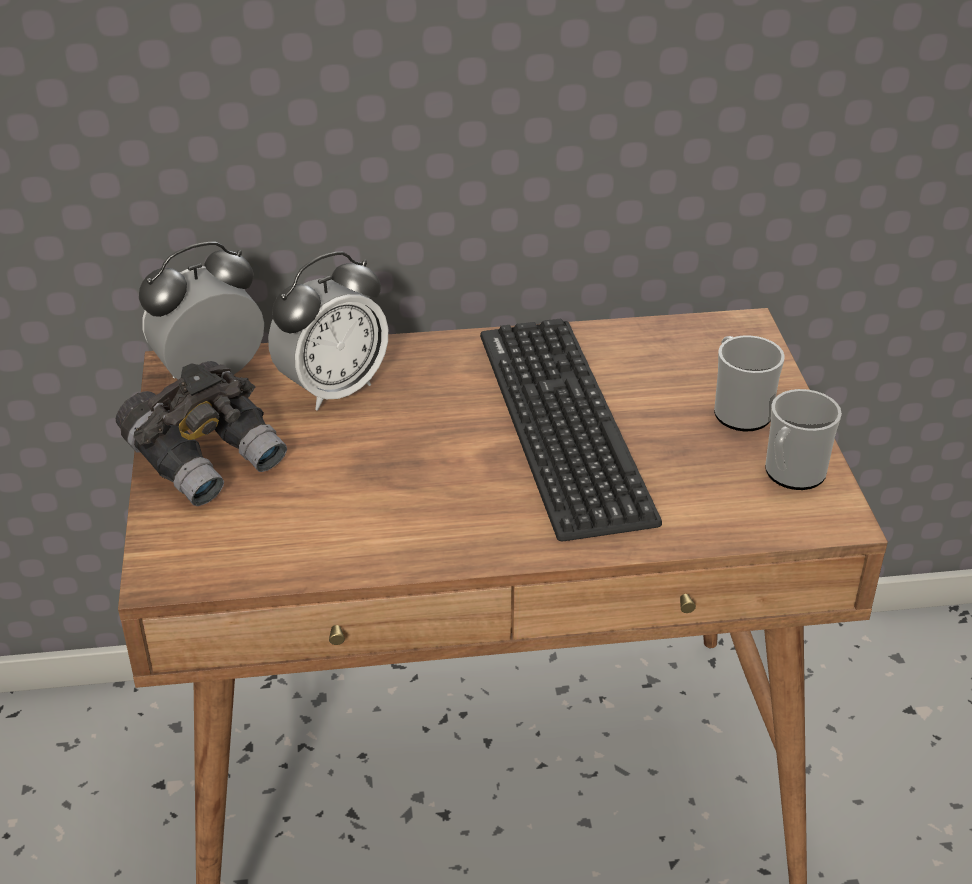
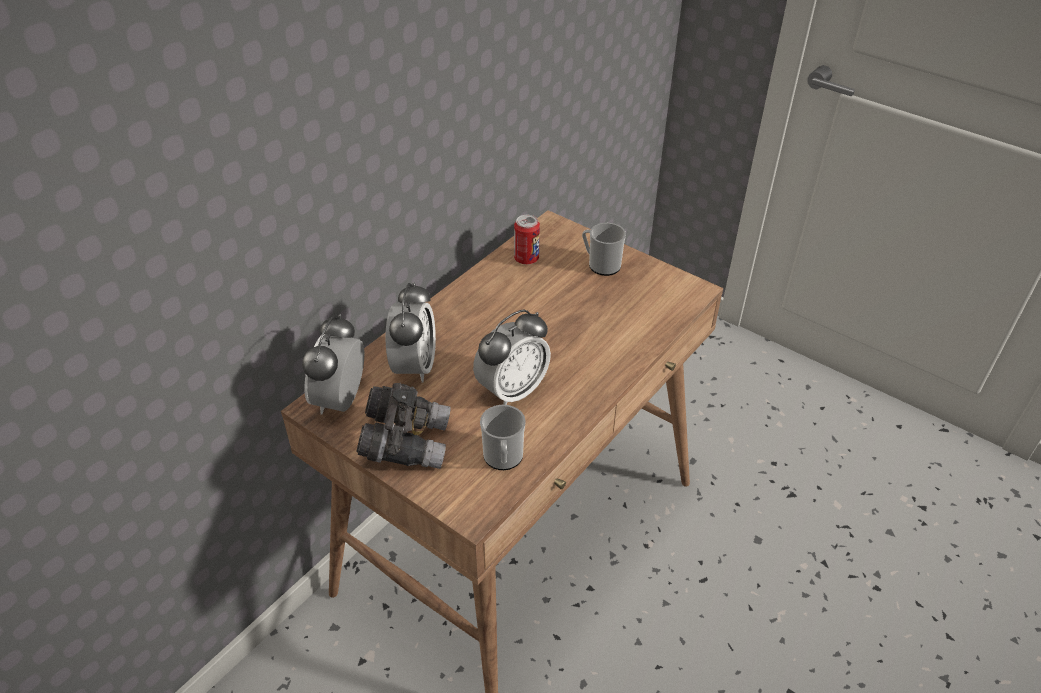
camera: 45 degrees left, 5 degrees up
(399, 482) = (512, 390): none -> alarm clock
(563, 425) = (543, 316): keyboard -> none
(645, 349) = (526, 259): none -> can
(791, 474) = (657, 281): mug -> mug (503, 459)

